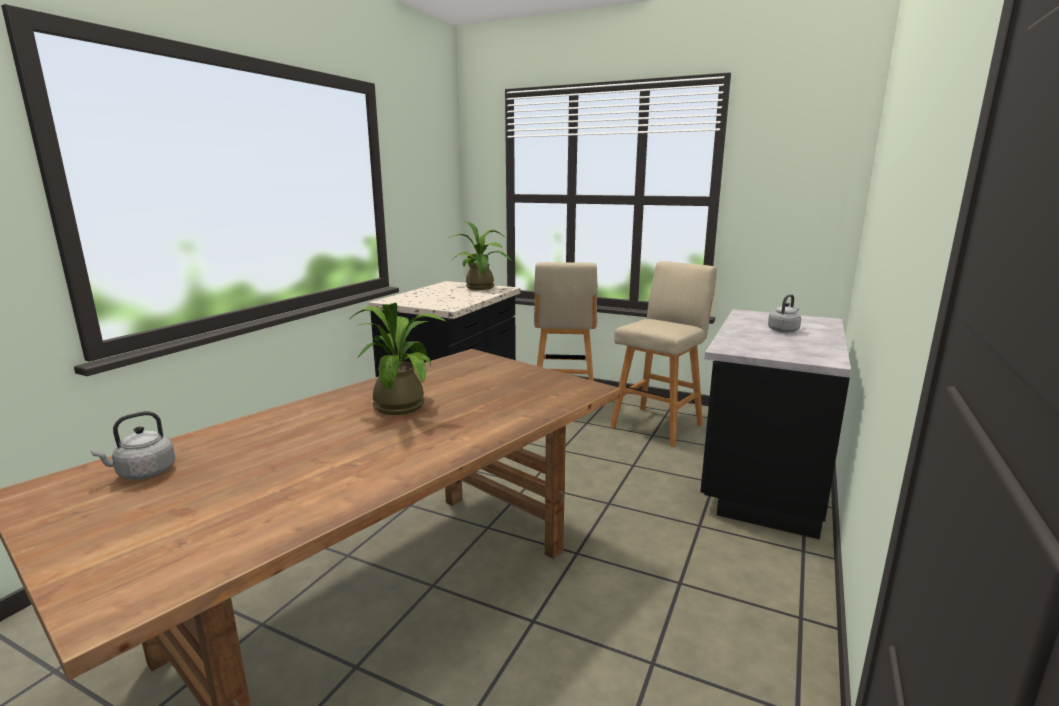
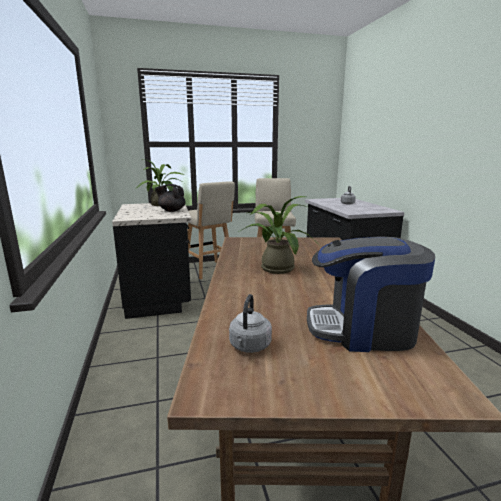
camera: 40 degrees left, 0 degrees up
(254, 509) = (363, 329): none -> coffee machine
(463, 298) = (171, 210): none -> black teapot

